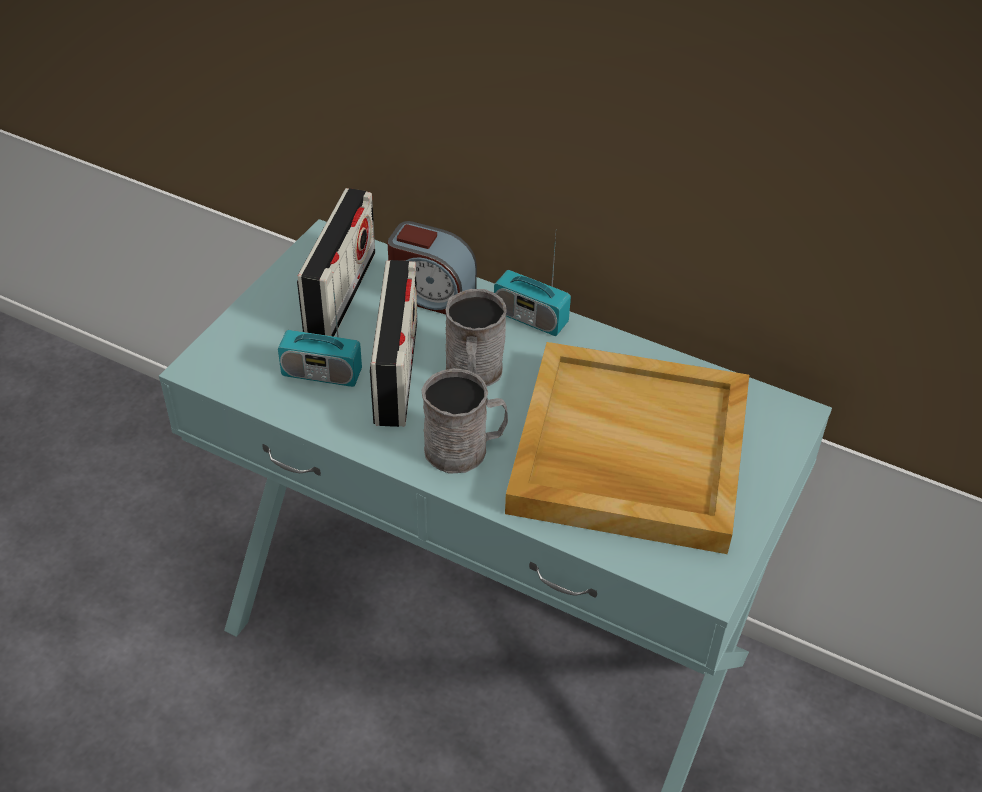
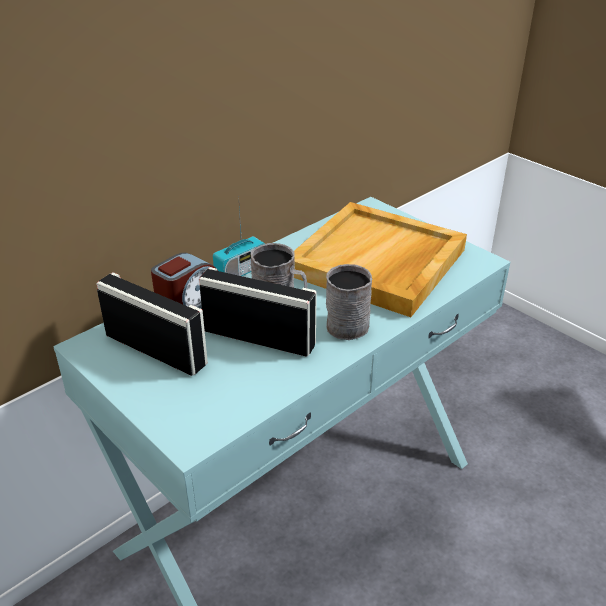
camera: 70 degrees left, 10 degrees down
(321, 374) = (239, 374): radio -> none

